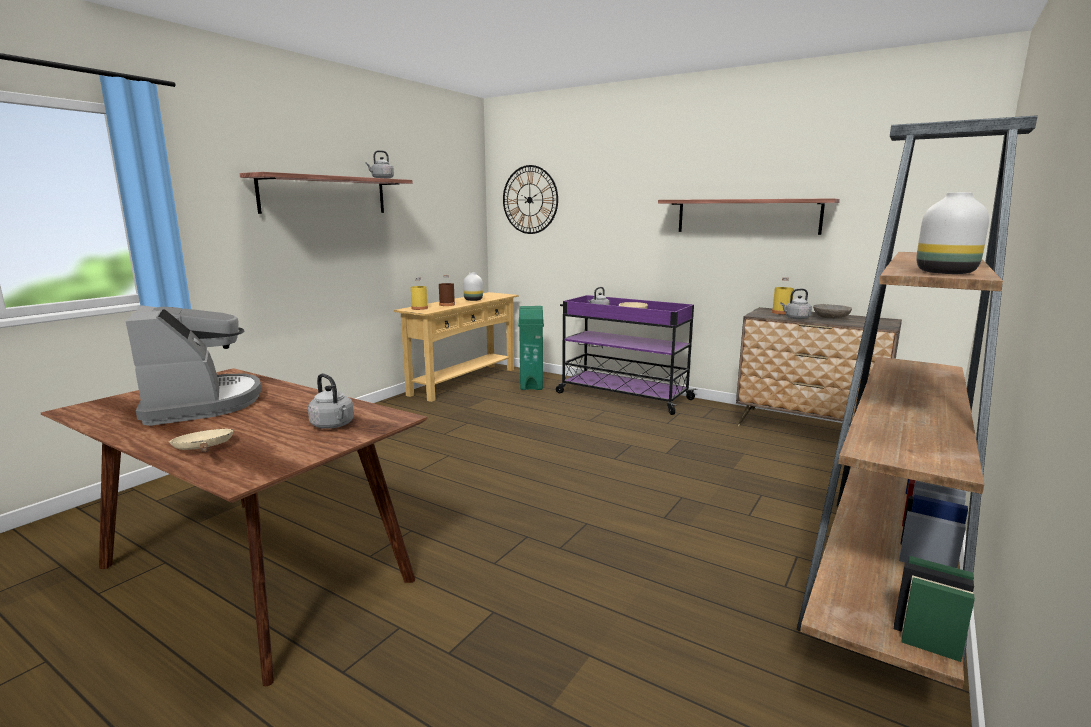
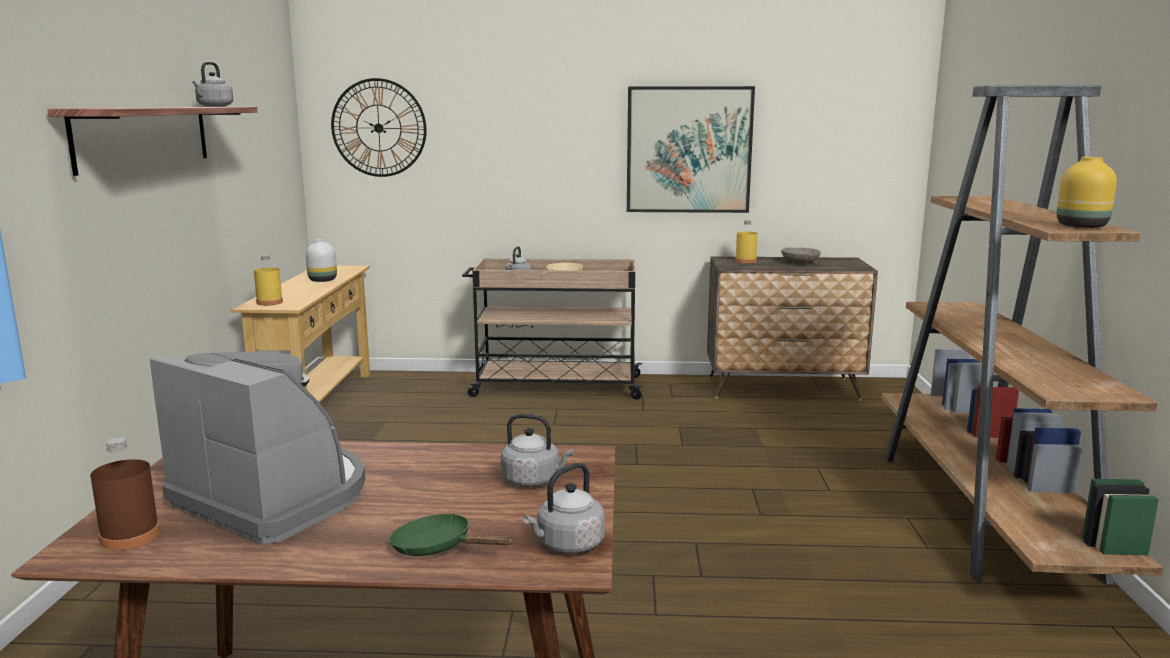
camera: 30 degrees left, 0 degrees up
(204, 448) = (438, 548): beige frying pan -> green frying pan
(447, 304) = (299, 292): brown bottle -> brown bottle (130, 536)
(531, 384) = (422, 392): green trash can -> none
(622, 396) = (554, 386): purple cart -> beige cart
(747, 216) = (688, 150): shelf -> picture
(795, 318) = (771, 267): grey kettle -> grey kettle (567, 545)
(943, 273) = (1080, 226): white vase -> yellow vase

